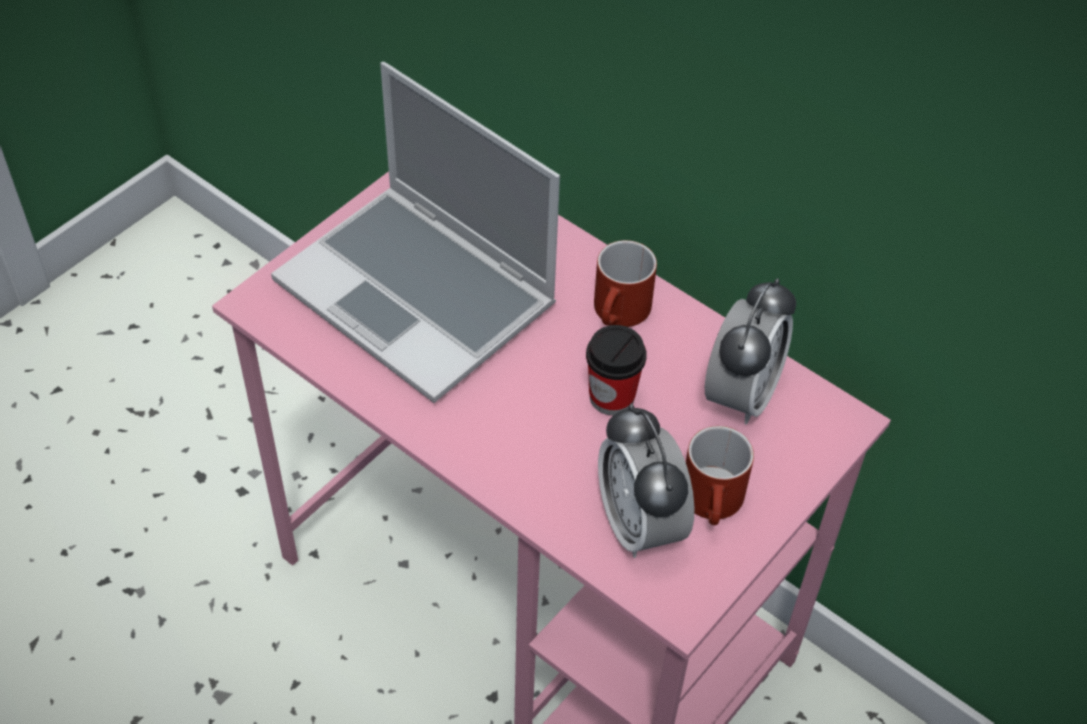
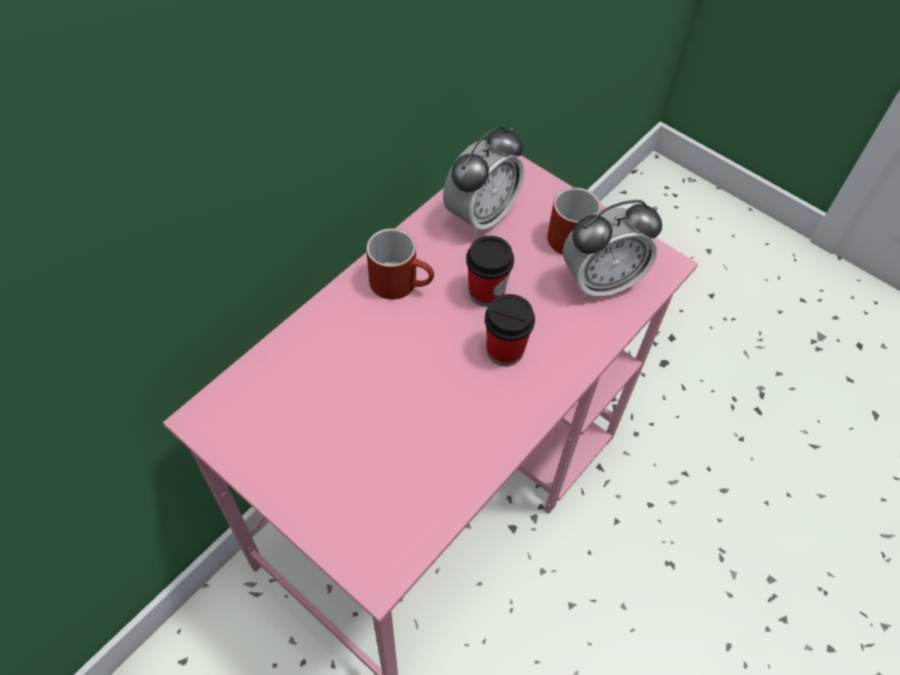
camera: 90 degrees left, 5 degrees up
(420, 295) = (374, 428): laptop -> none
(524, 413) = (504, 350): none -> cup
(741, 394) = (481, 216): alarm clock -> alarm clock turned 105 degrees clockwise

